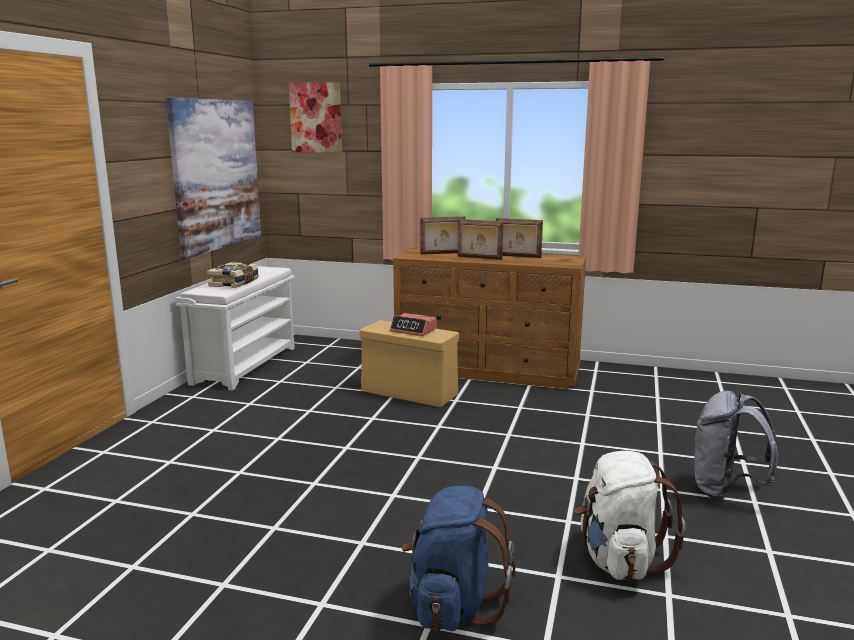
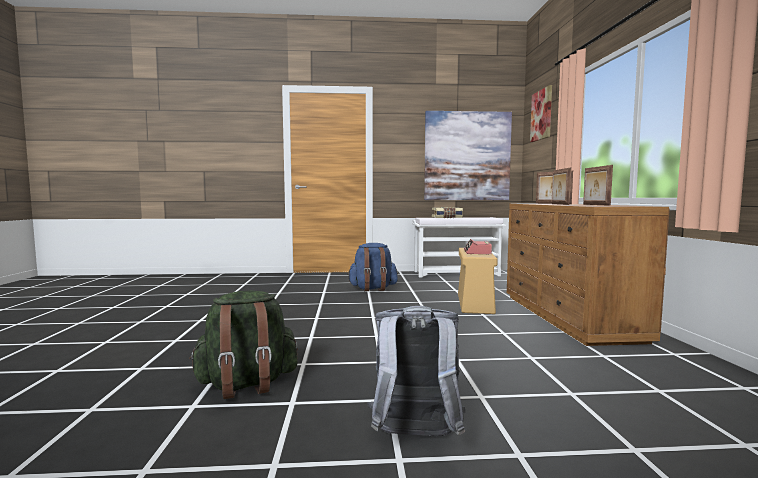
camera: 70 degrees right, 10 degrees down
(453, 605) = (193, 343): blue backpack -> blue backpack (373, 289)
(619, 560) = (247, 384): white backpack -> green backpack

